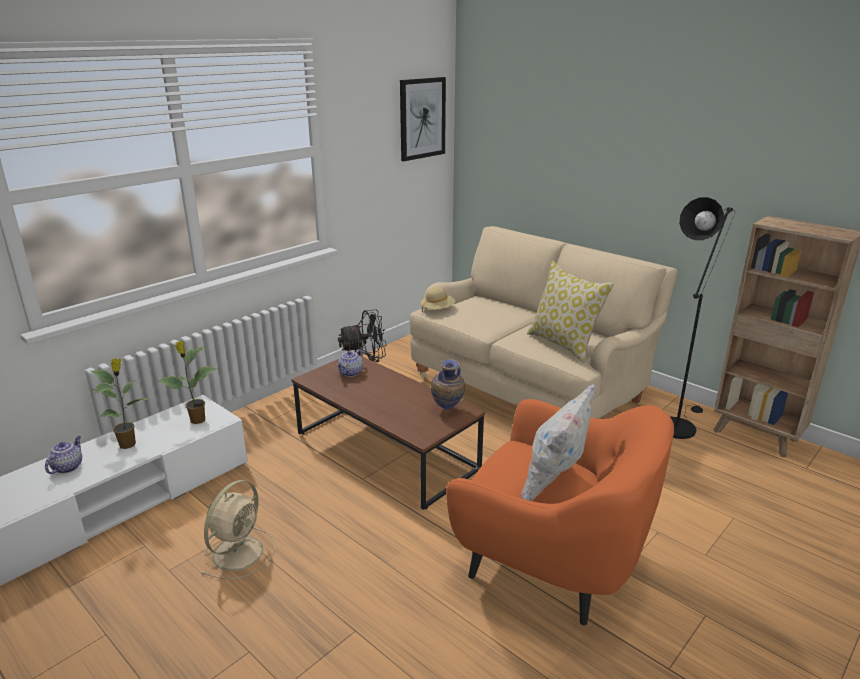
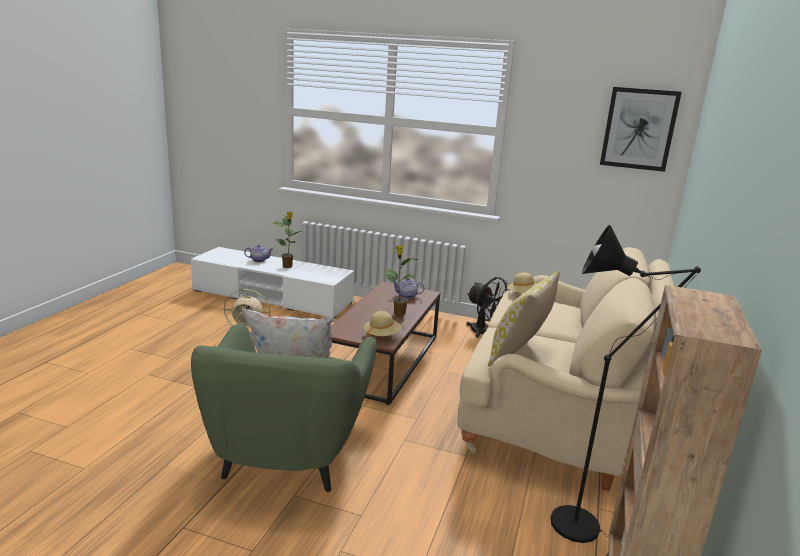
camera: 65 degrees right, 5 degrees down
(197, 420) = (323, 275): potted plant -> potted plant (398, 313)
(447, 410) = (382, 335): vase -> beige hat
(553, 562) = (288, 455): orange armchair -> green armchair

